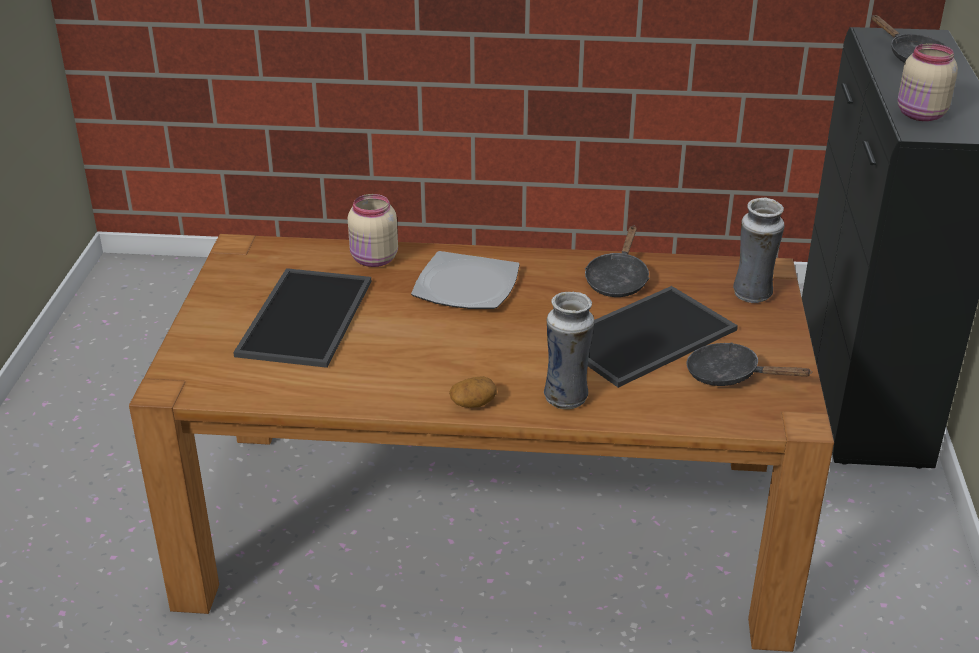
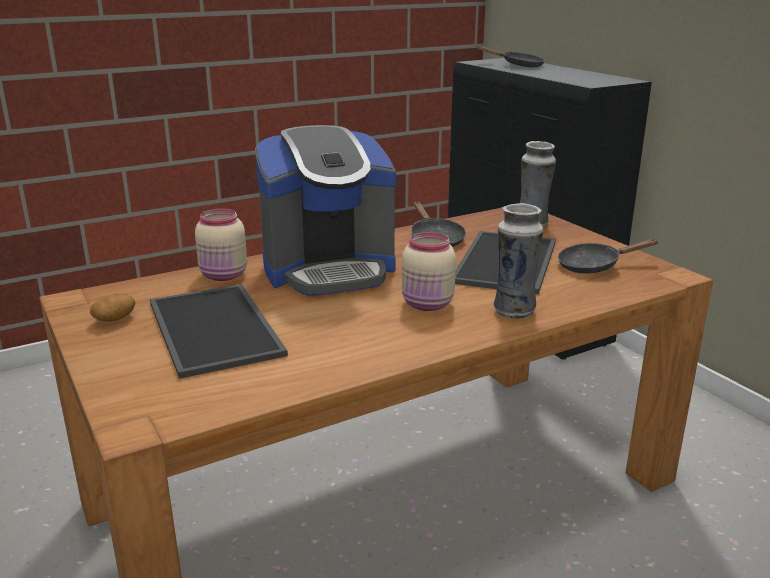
camera: 35 degrees left, 10 degrees down
(467, 285) = (329, 270): plate -> coffee machine
(473, 403) = (452, 337): potato -> potato (114, 319)
(921, 115) = (577, 79): beige jar -> beige jar (428, 305)

